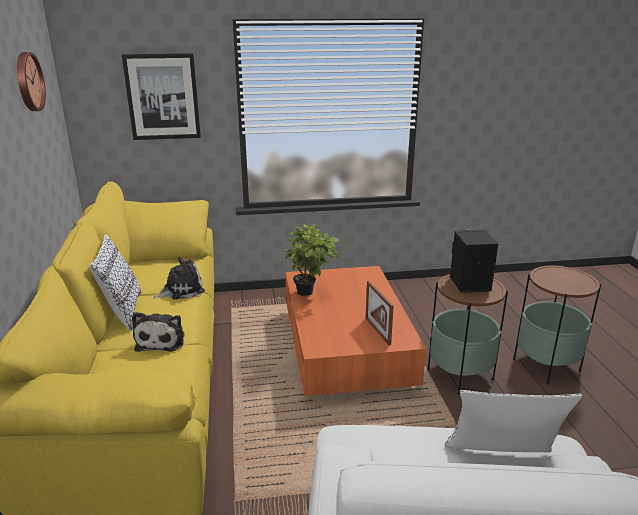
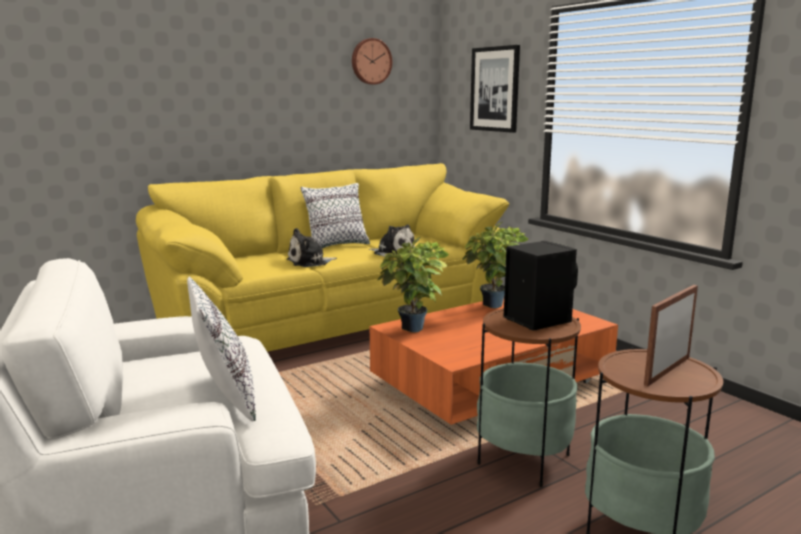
camera: 65 degrees right, 10 degrees down
(334, 341) = (414, 331): none -> potted plant
(377, 331) = (458, 345): picture frame -> picture frame (667, 370)

